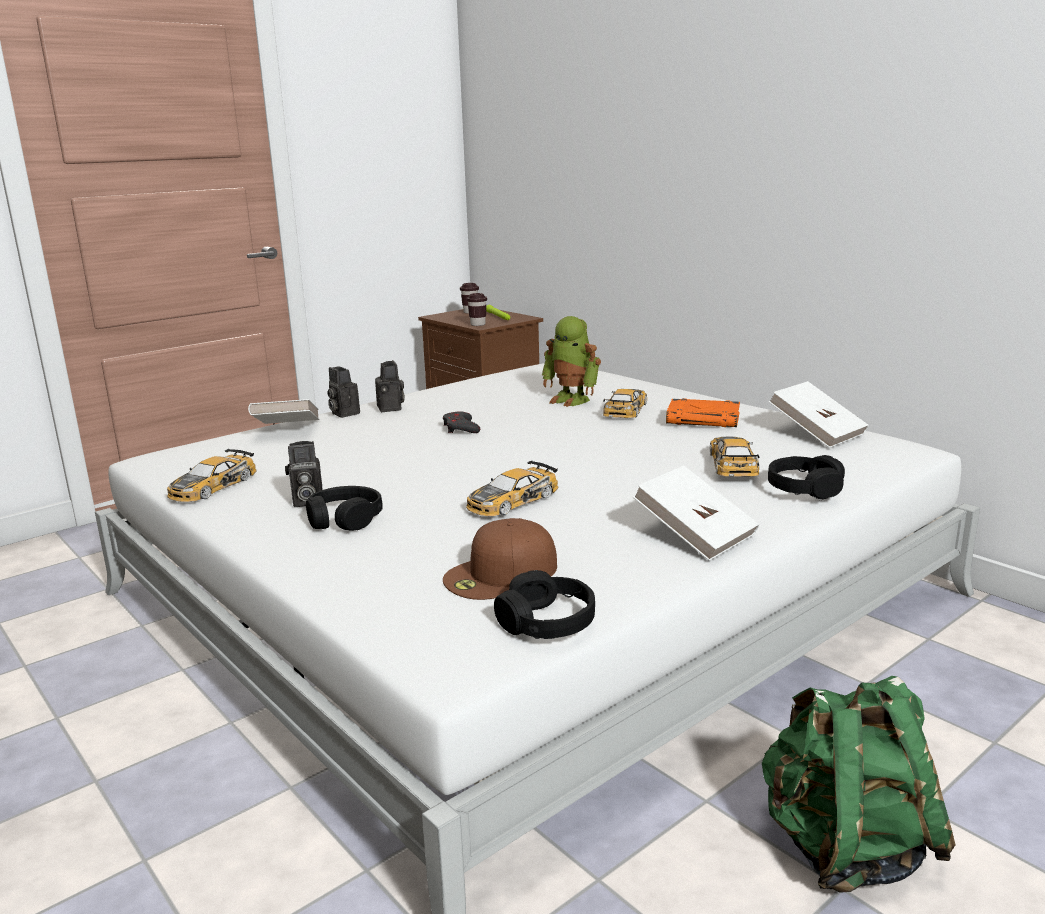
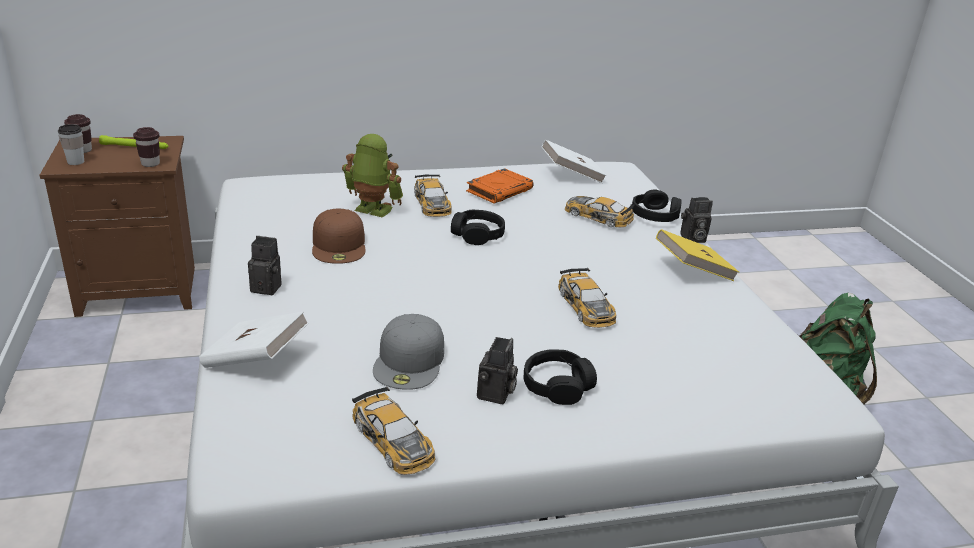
camera: 65 degrees left, 10 degrees up
(327, 465) = (410, 361): none -> grey cap
(343, 413) = (241, 315): camera -> camera (692, 239)
(449, 316) = (76, 162): none -> cup
(460, 428) = (391, 274): grey game controller -> none
(501, 574) = (712, 350): brown cap -> brown cap (339, 245)
(546, 622) = (790, 357): black headphones -> black headphones (477, 234)
(572, 399) = (371, 210): toy robot -> toy robot turned 135 degrees counterclockwise
(625, 409) = (432, 203): toy car -> toy car turned 150 degrees counterclockwise
(695, 536) = (693, 271): white book -> yellow book

